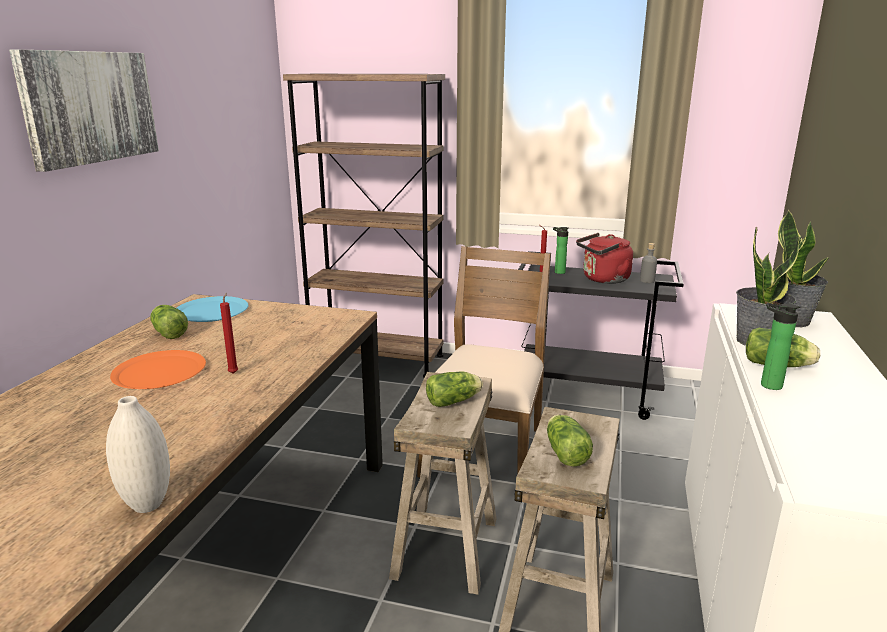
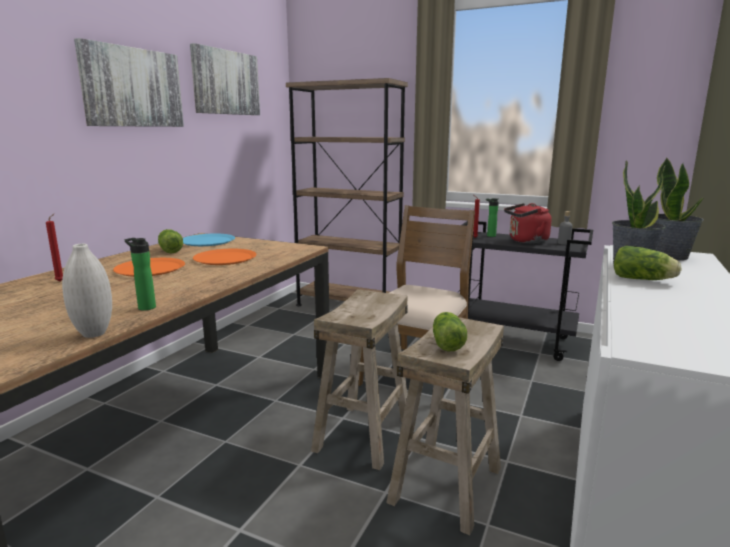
camera: 10 degrees right, 5 degrees down
(204, 80) = (225, 82): none -> picture
(234, 372) = (202, 272): red candle -> red candle (61, 281)
(252, 344) = (225, 258): none -> orange plate
(455, 401) = (371, 307): lettuce -> none
(767, 385) = (626, 290): bottle -> bottle (145, 307)

